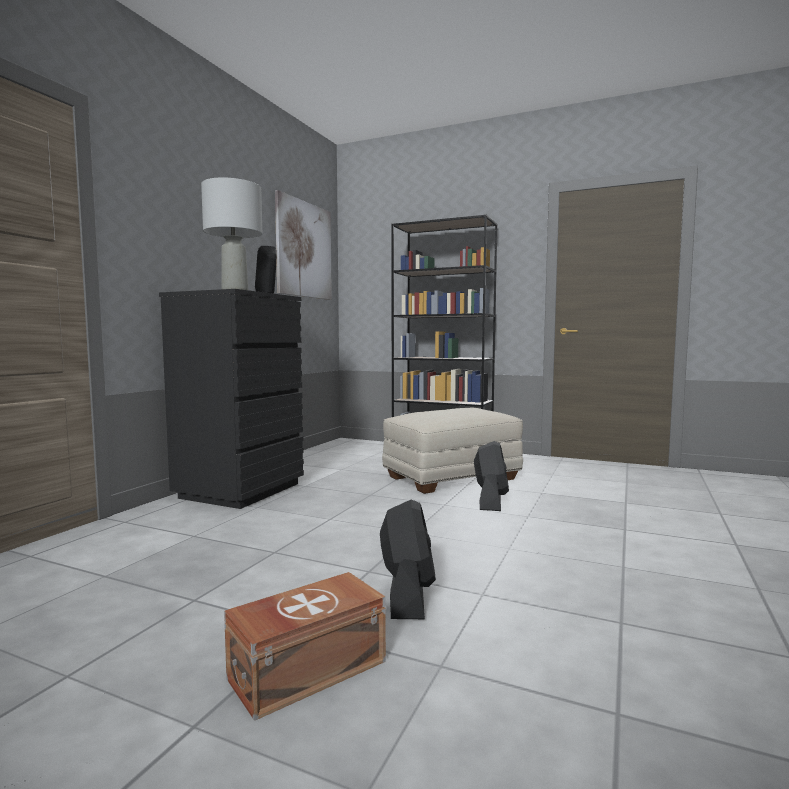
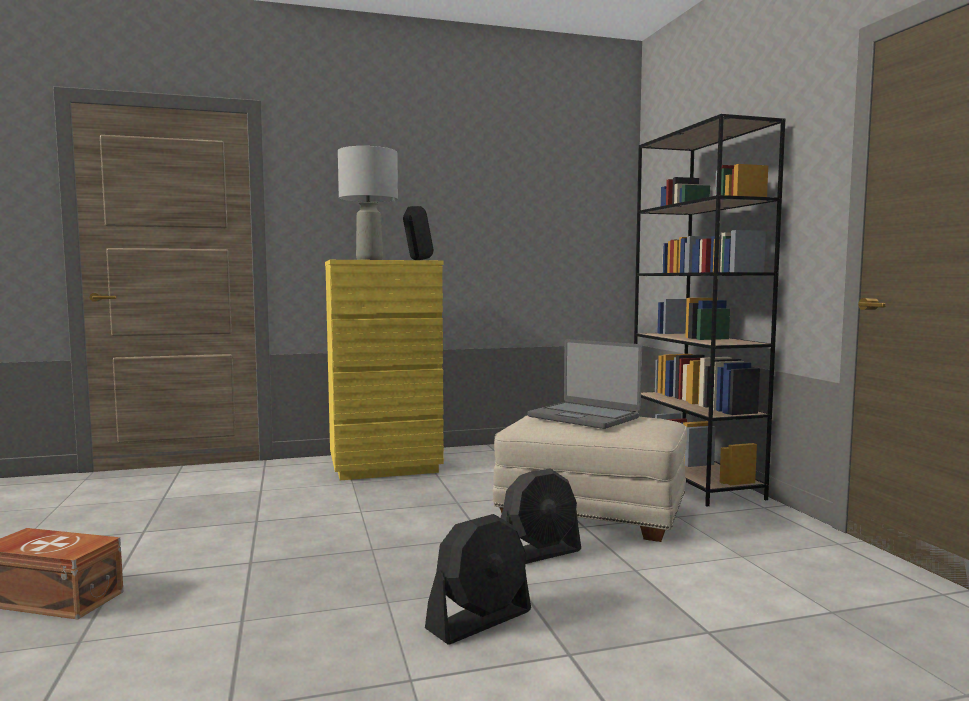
camera: 50 degrees right, 0 degrees up
(239, 490) = (385, 464): black dresser -> yellow dresser
(304, 249) = (561, 192): picture -> none
(407, 595) = (210, 591): black fan -> black fan (480, 620)
(447, 411) = (584, 417): none -> laptop

